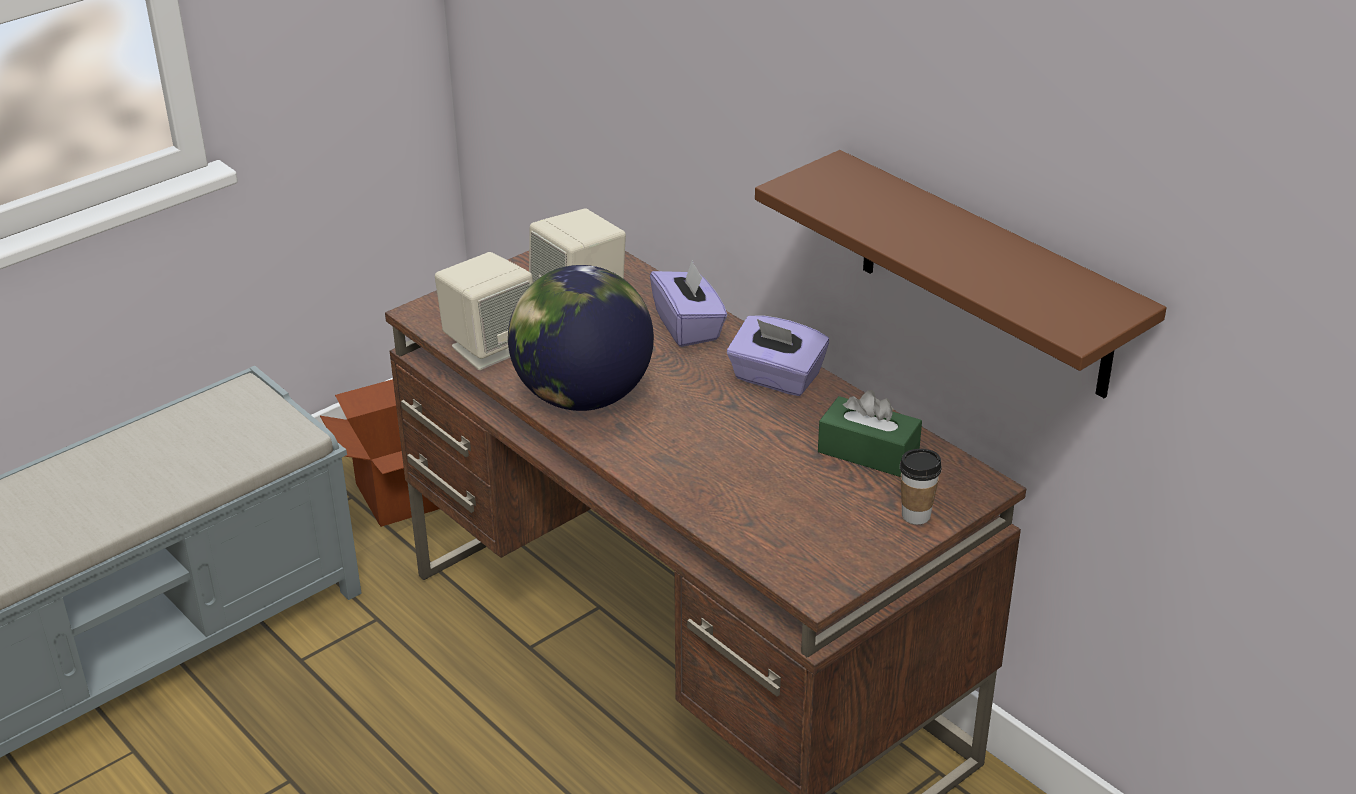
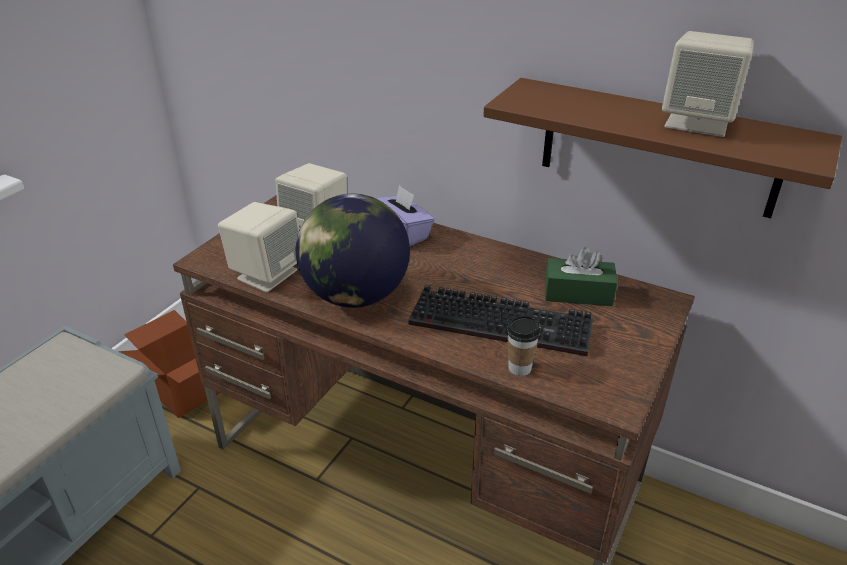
camera: 20 degrees left, 0 degrees up
(746, 467) = (504, 322): none -> keyboard
(776, 378) = (483, 256): purple tissue box -> none
(916, 515) = (642, 331): cup -> cup (519, 368)
(998, 256) = (698, 122): none -> beige speaker

